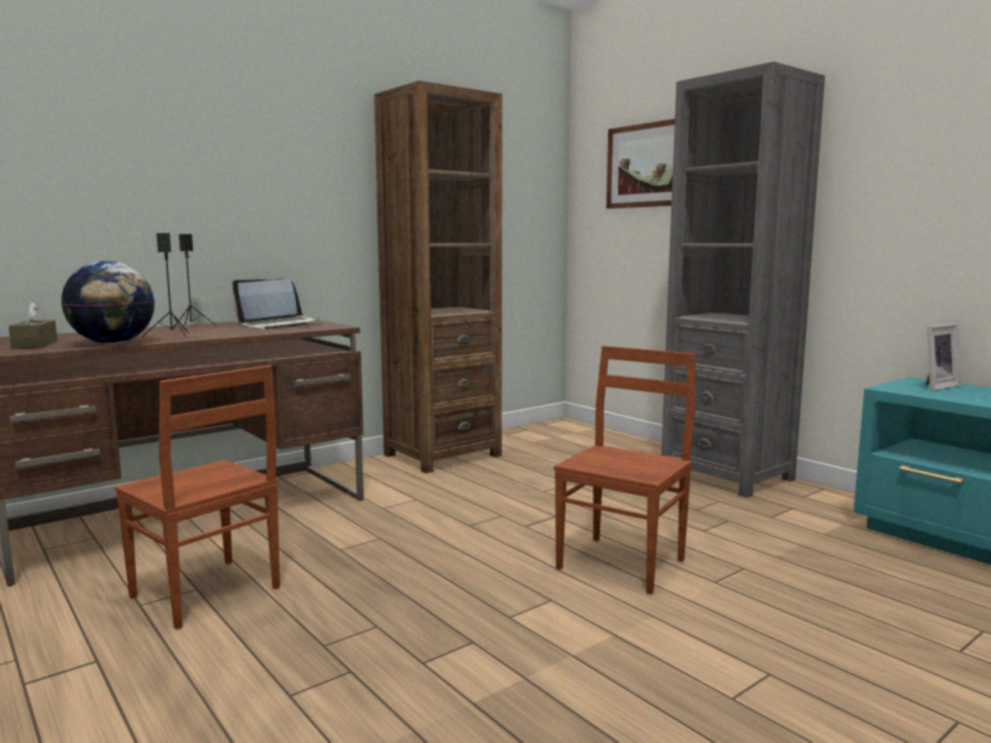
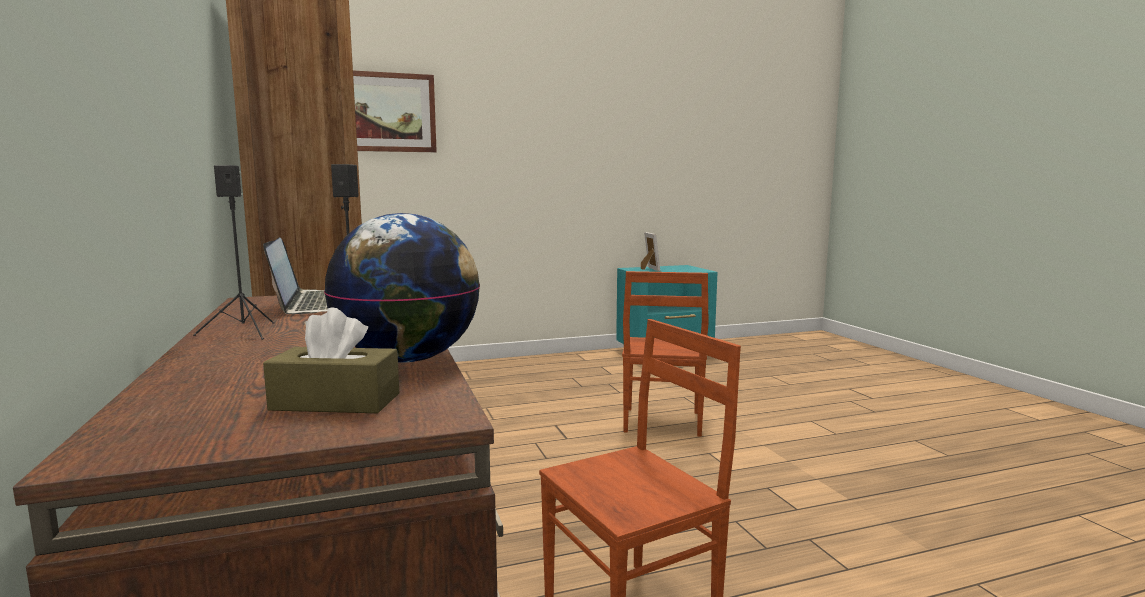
camera: 70 degrees left, 0 degrees up
(623, 564) = (661, 422): brown chair -> brown chair turned 135 degrees counterclockwise
(727, 475) = (527, 365): grey bookcase -> none

